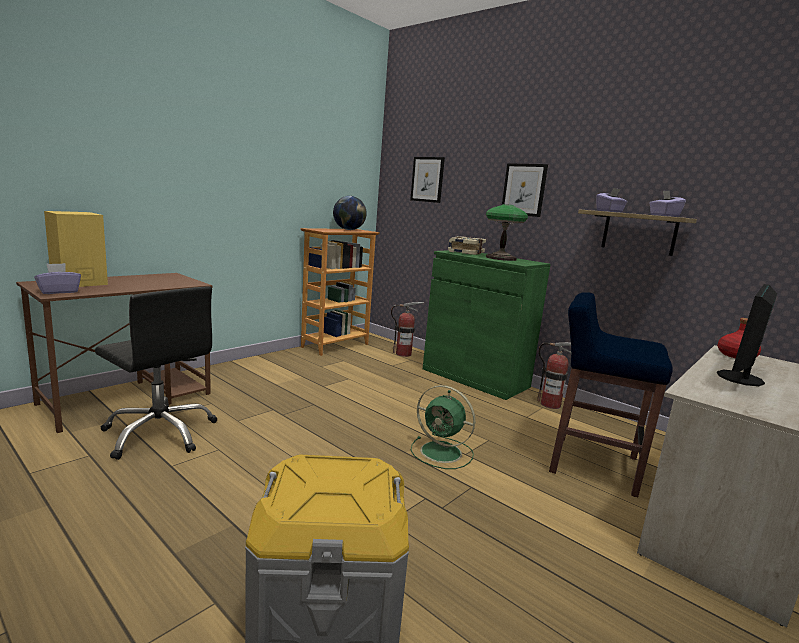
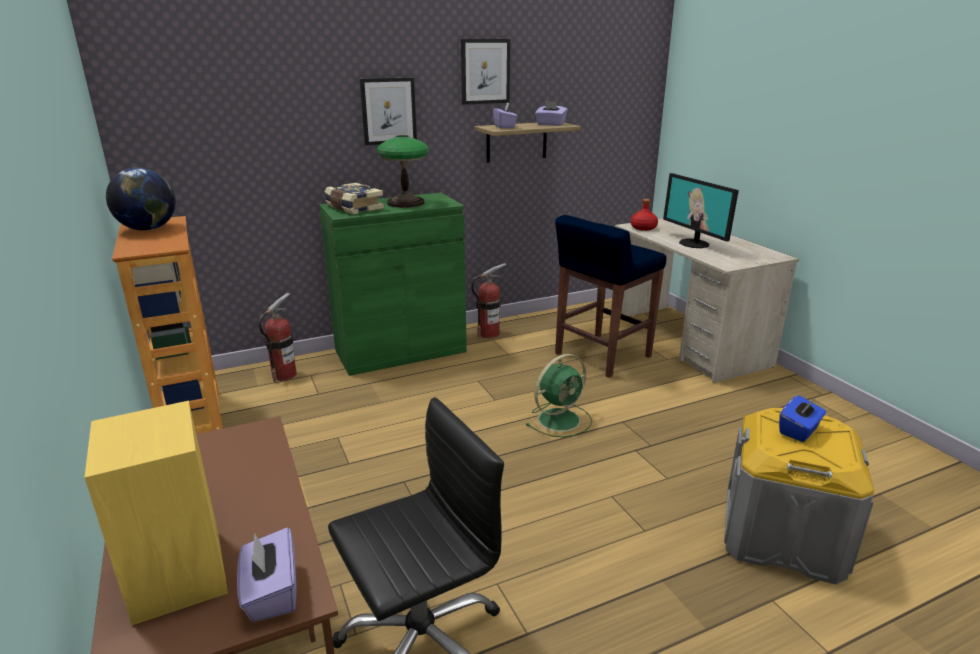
camera: 65 degrees left, 10 degrees up
(346, 481) = (799, 431): none -> blue tissue box
(427, 179) = (221, 111): picture -> picture (485, 71)

